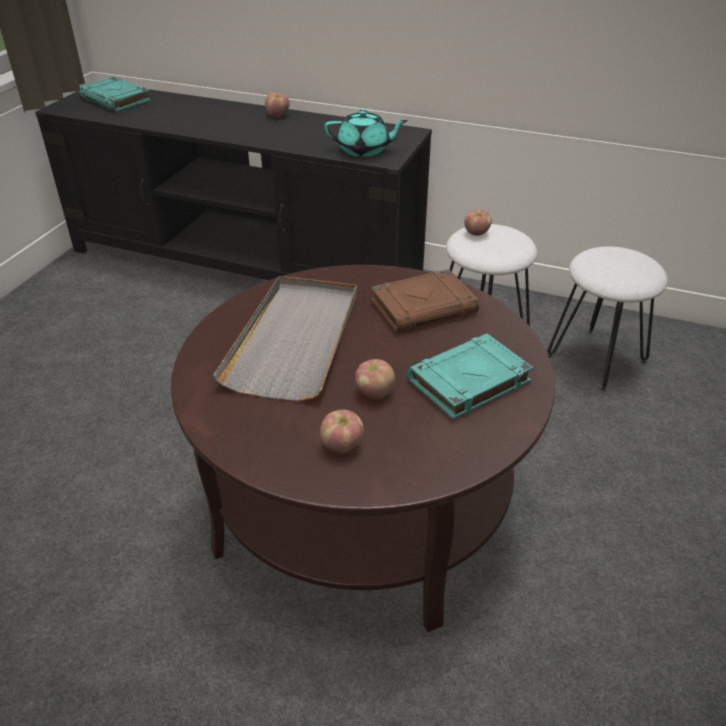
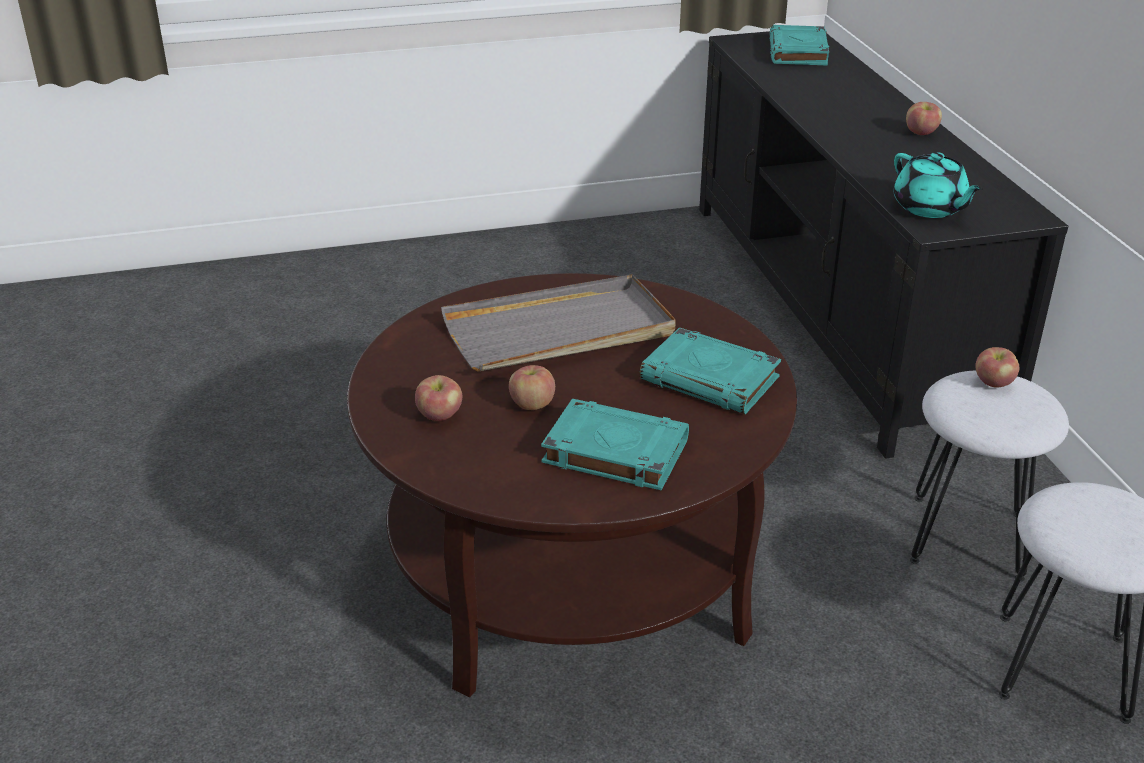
camera: 55 degrees right, 5 degrees down
(424, 307) = (711, 379): brown book -> turquoise book

